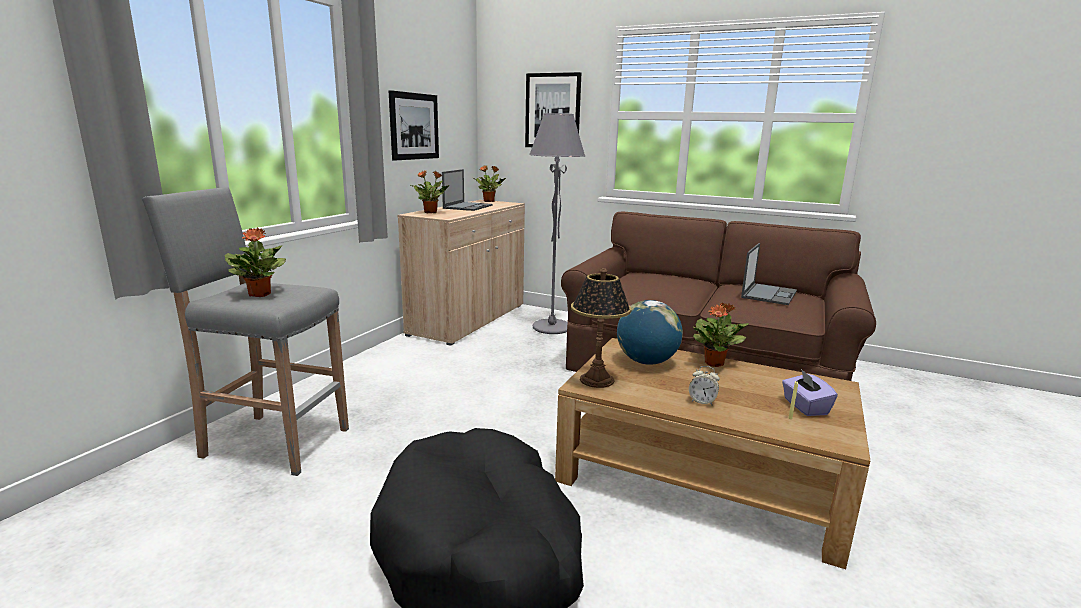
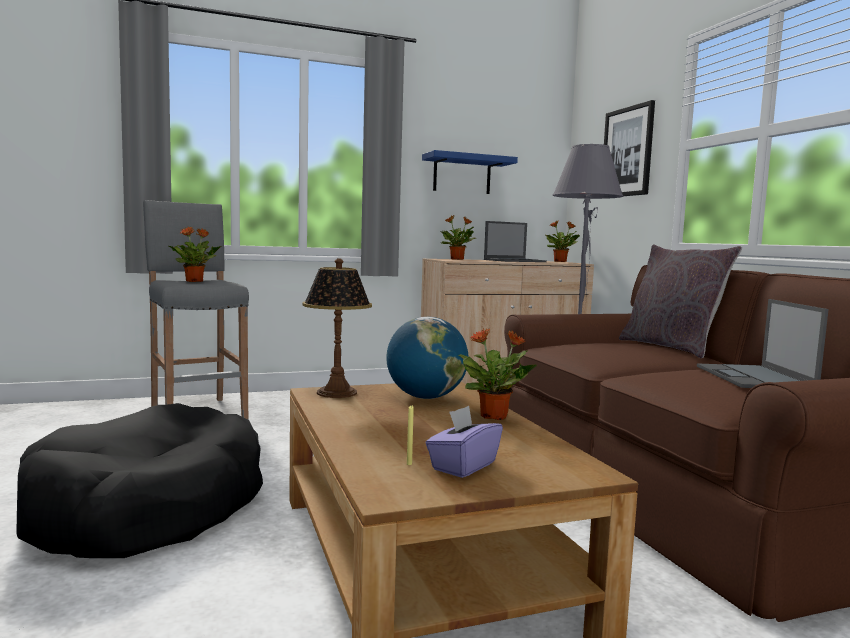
camera: 45 degrees right, 10 degrees down
(414, 126) = (462, 175): picture -> blue shelf
(666, 274) = (671, 347): none -> grey pillow
(702, 401) = (370, 427): alarm clock -> none
(769, 294) = (754, 378): laptop -> laptop turned 105 degrees clockwise

